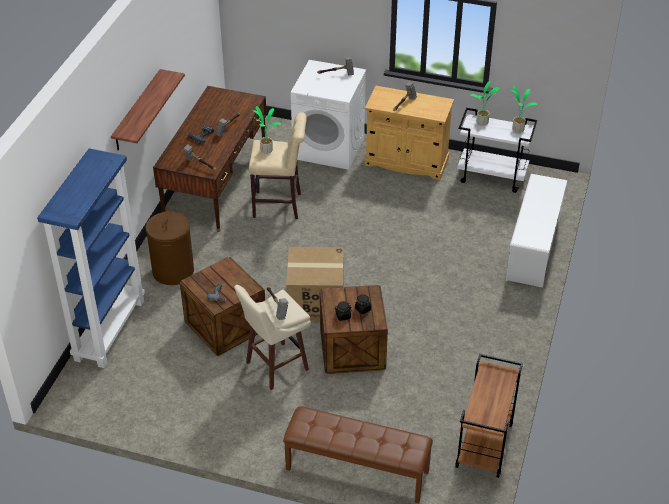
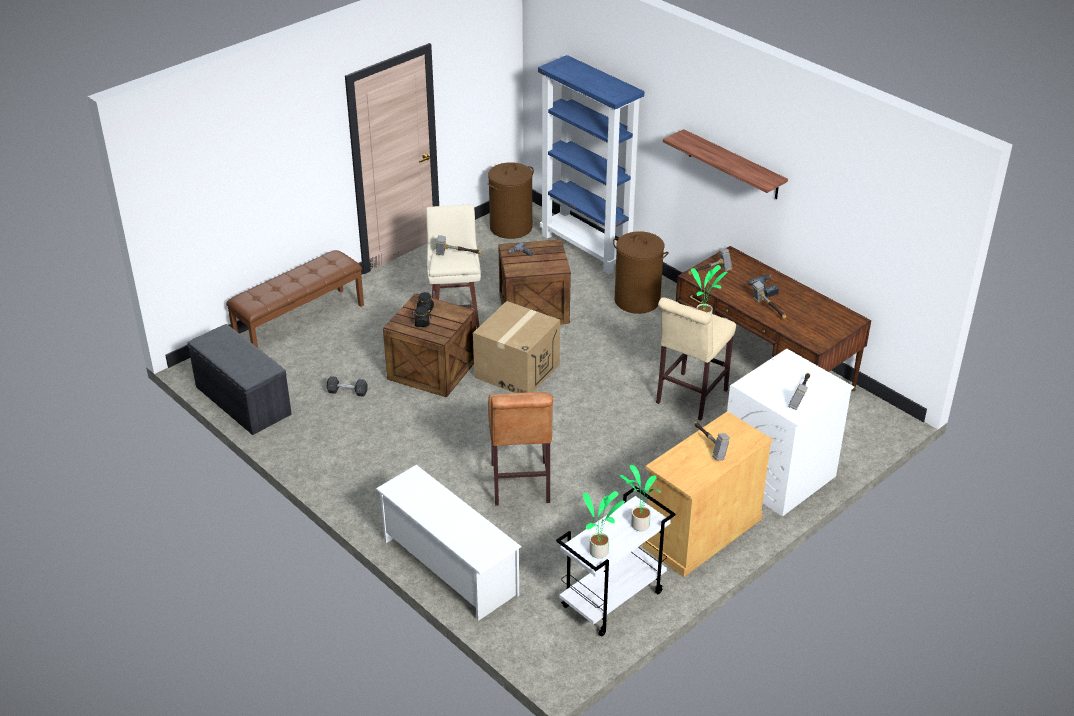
camera: 120 degrees right, 5 degrees down
(102, 395) = (511, 227): none -> brown laundry basket
(419, 385) = (347, 392): none -> grey dumbbell
(436, 248) = (520, 486): none -> brown stool
(484, 446) = (241, 400): brown cart -> grey bench

